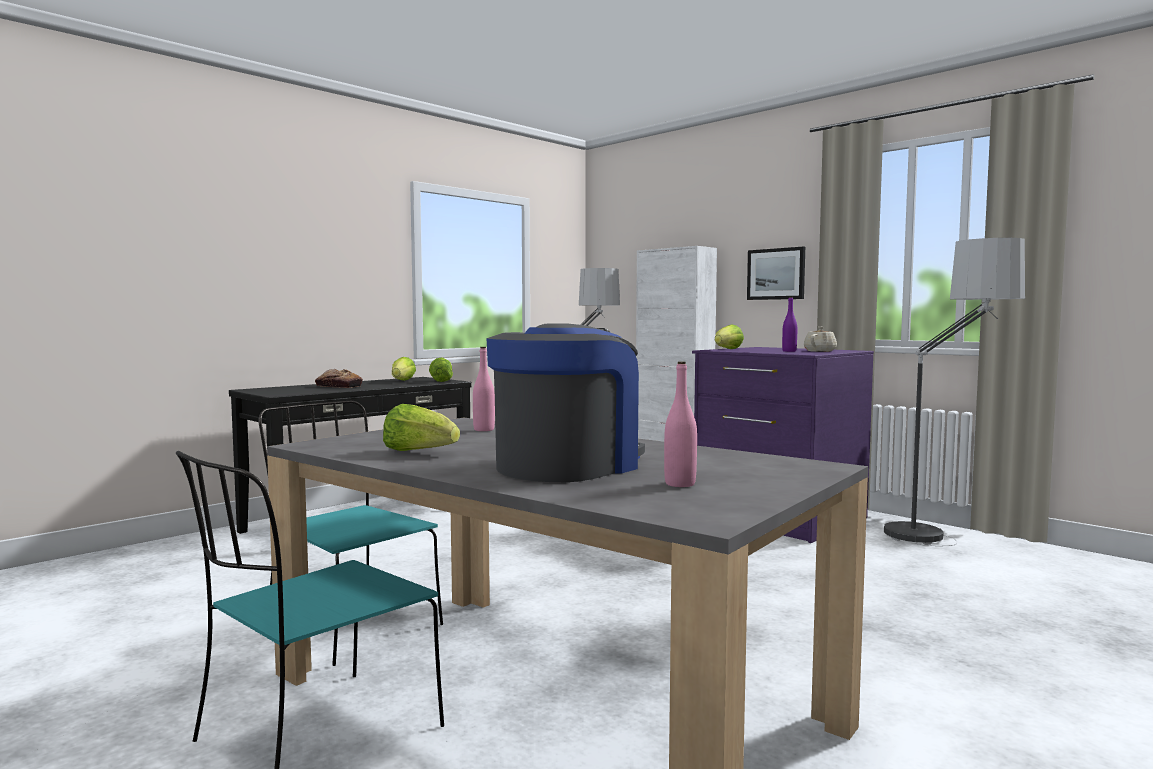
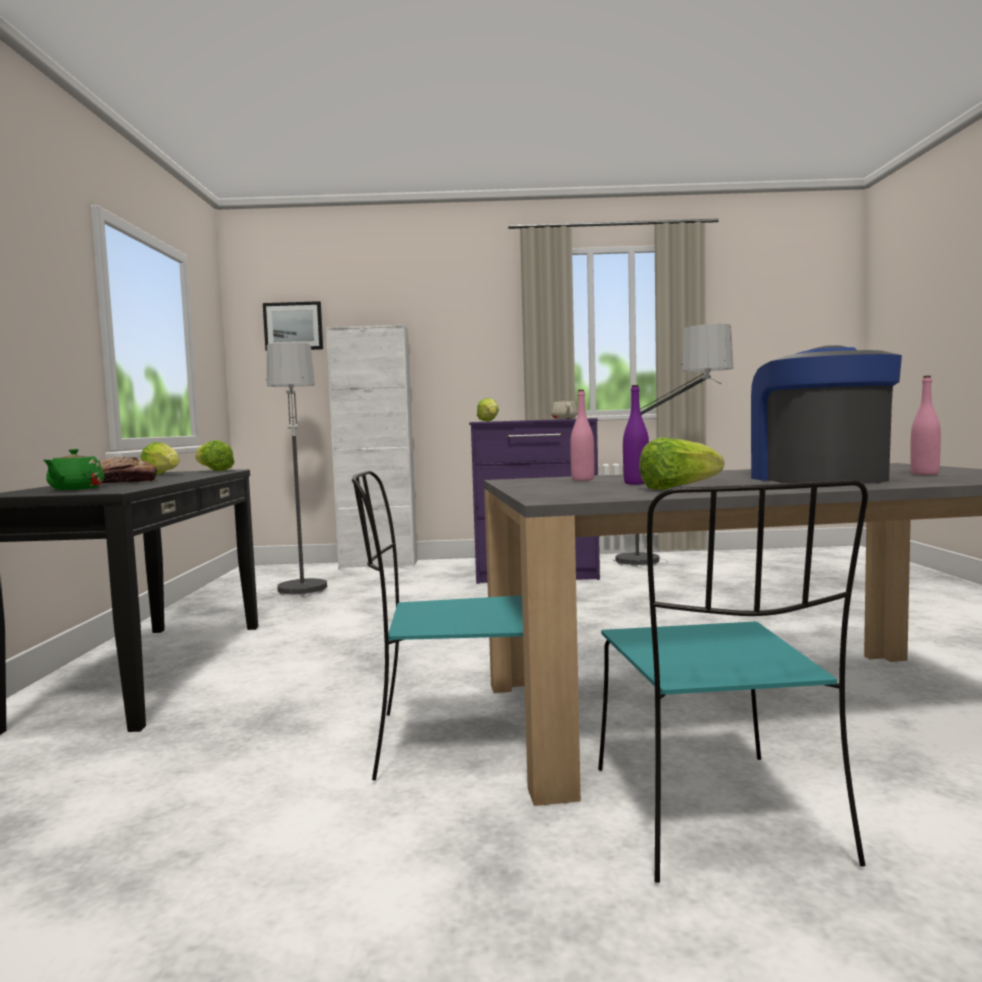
camera: 45 degrees left, 0 degrees up
(288, 390) = (75, 489): none -> green teapot
(776, 274) = (473, 355): picture -> picture (293, 326)
(789, 351) = (545, 419): purple bottle -> purple bottle (636, 483)

